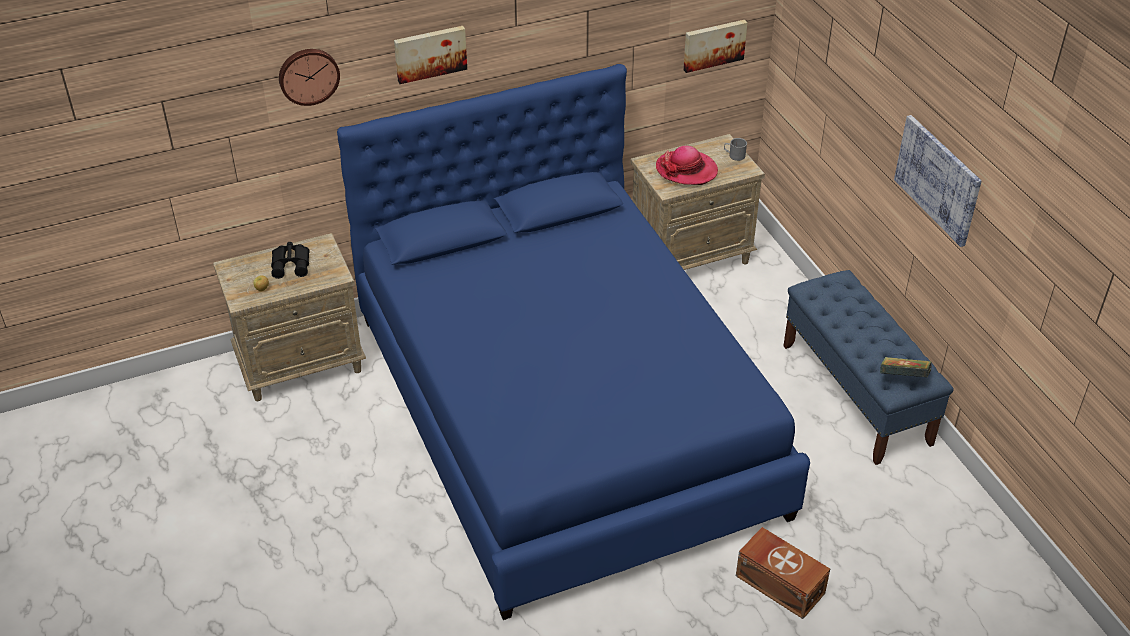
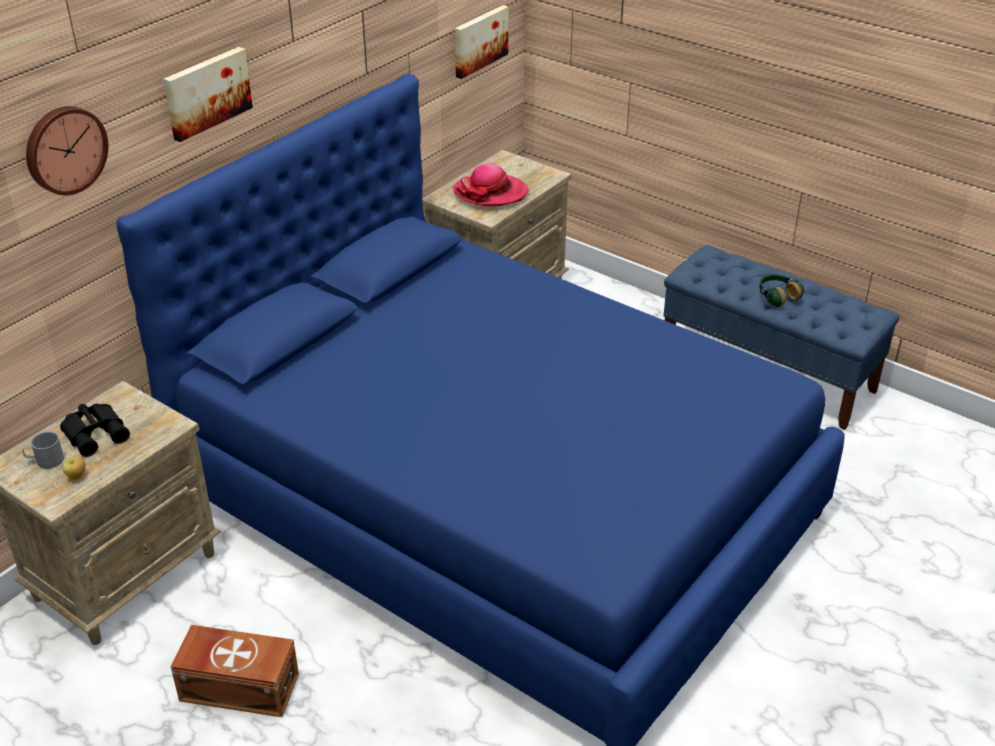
camera: 30 degrees left, 5 degrees down
(734, 155) = (526, 166): grey mug -> grey mug (45, 461)
(779, 583) = (865, 584): brown storage box -> brown storage box (238, 686)
(860, 335) = (777, 296): none -> headphones
(903, 378) = (853, 321): book -> none
(938, 179) = (834, 87): picture -> none

